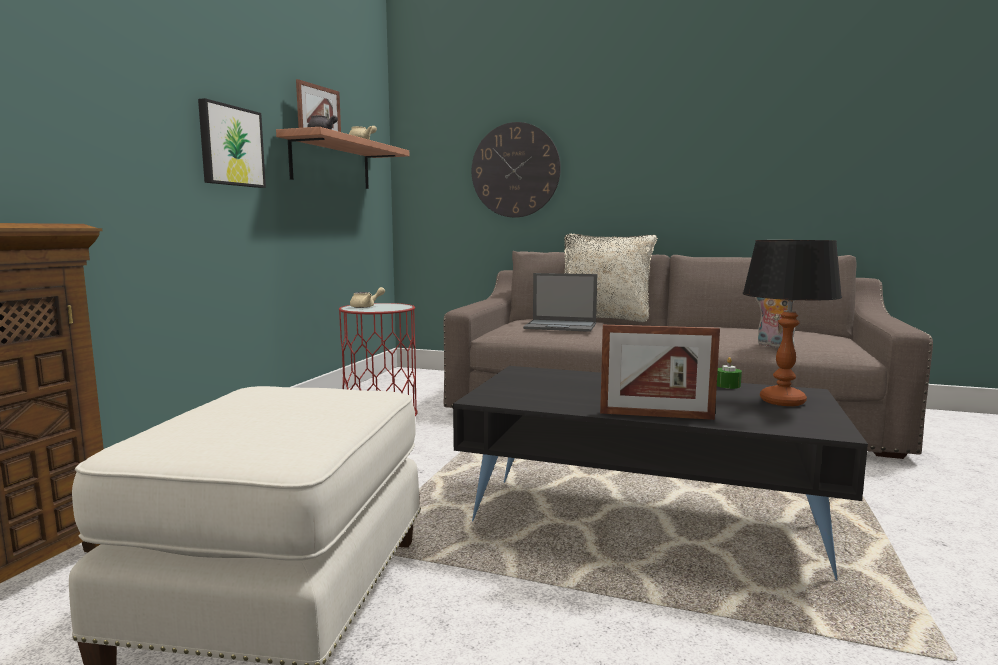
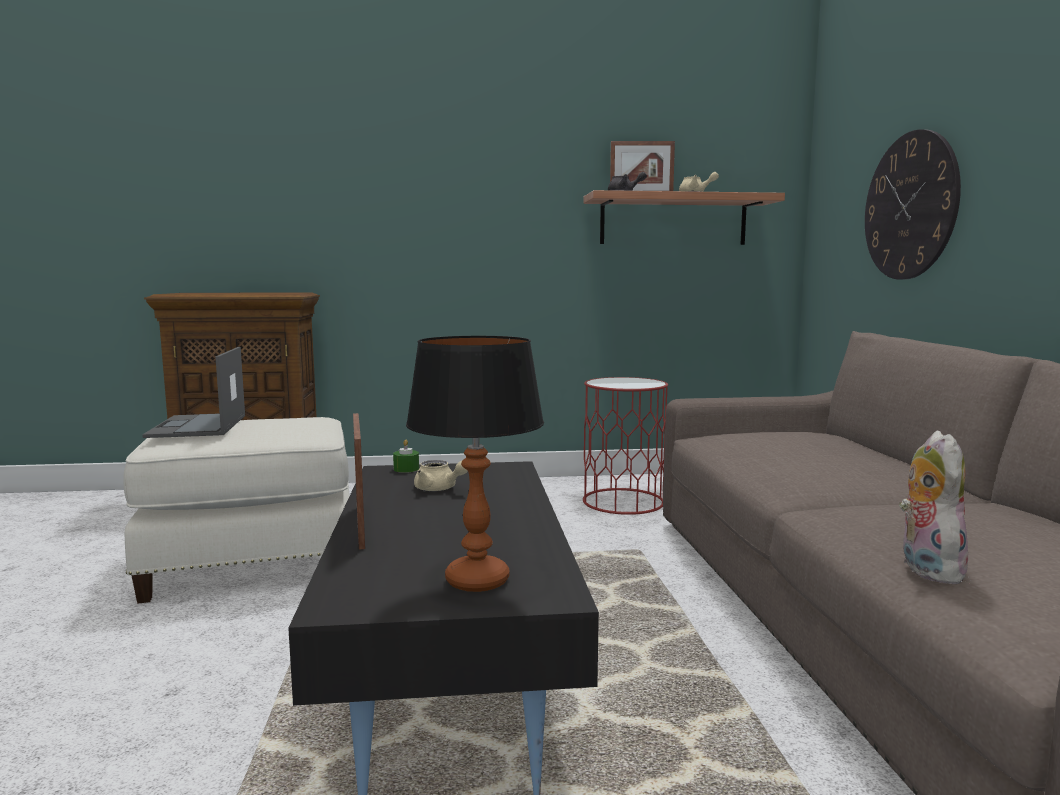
camera: 65 degrees right, 0 degrees up
(230, 146) = (521, 220): picture -> none
(366, 307) = (619, 380): beige teapot -> beige teapot (439, 489)
(561, 326) = (779, 447): laptop -> laptop (198, 426)
(605, 320) = (905, 460): beige pillow -> none
(727, 385) = (543, 549): green candle -> green candle (406, 469)

